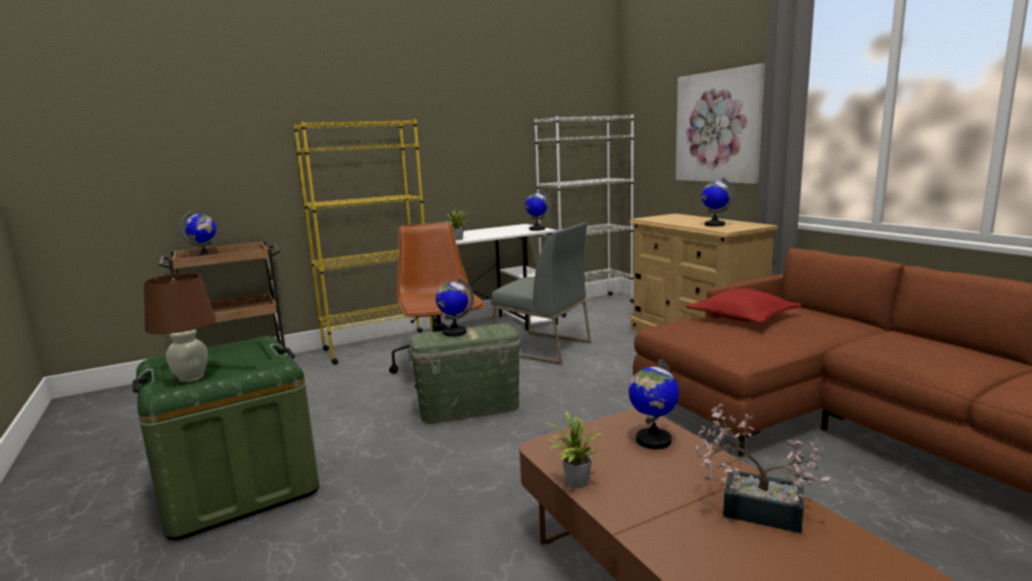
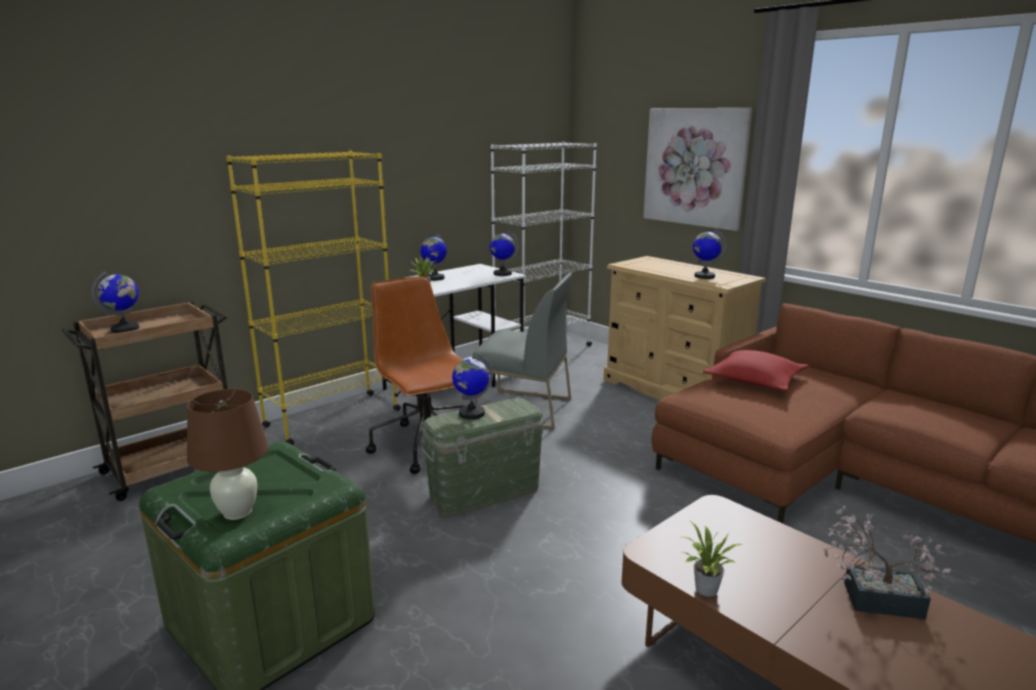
camera: 15 degrees left, 5 degrees up
(653, 440) = (746, 532): globe -> globe (434, 278)

